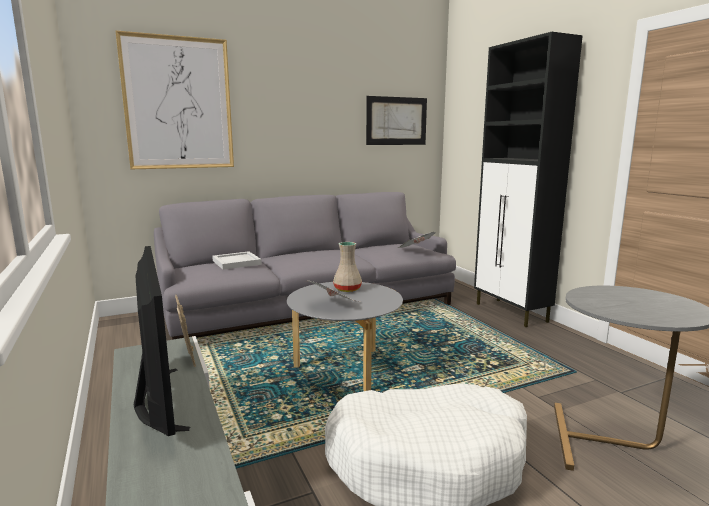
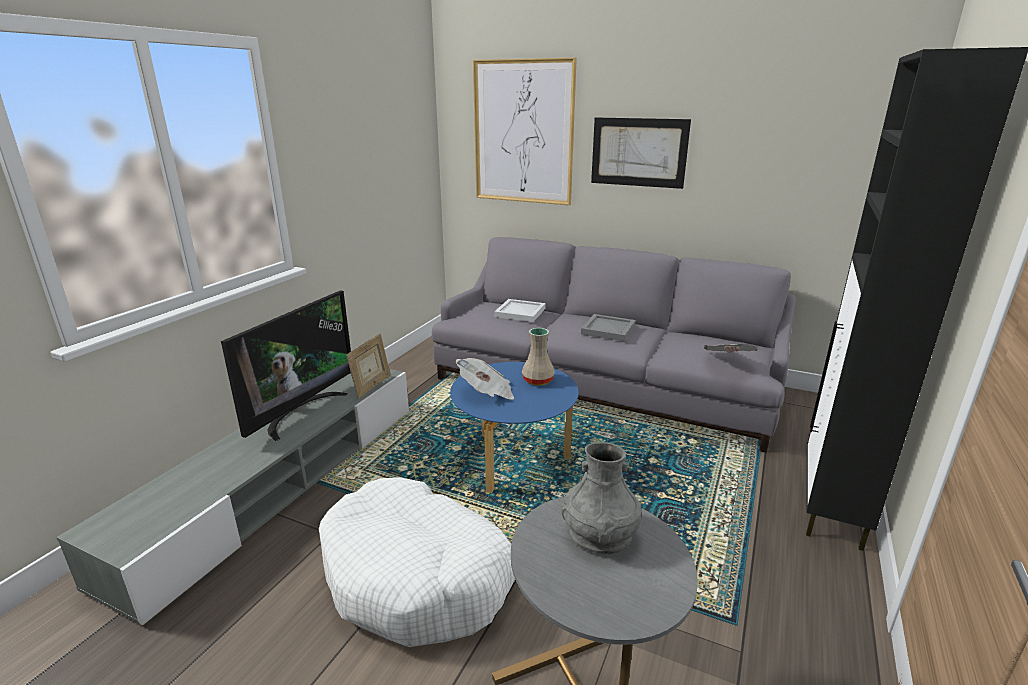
camera: 50 degrees right, 10 degrees up
(324, 254) = (609, 329): none -> grey tray
(345, 369) = (514, 461): grey coffee table -> blue coffee table
(396, 121) = (814, 159): picture -> picture (638, 152)
(615, 298) = (600, 534): none -> grey vase

